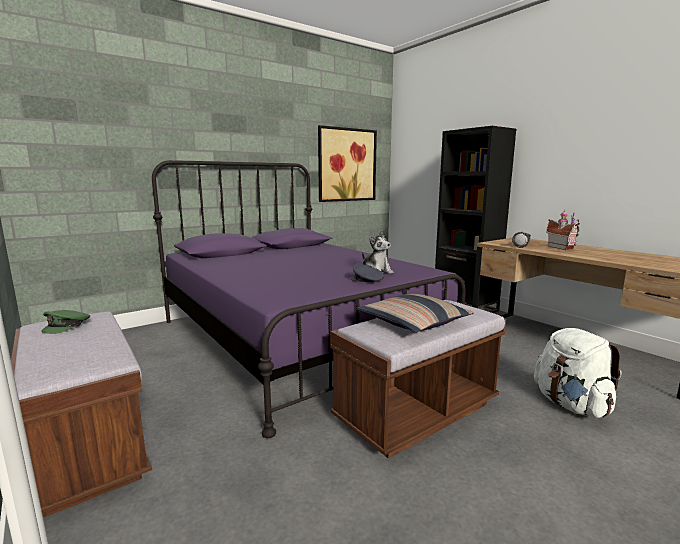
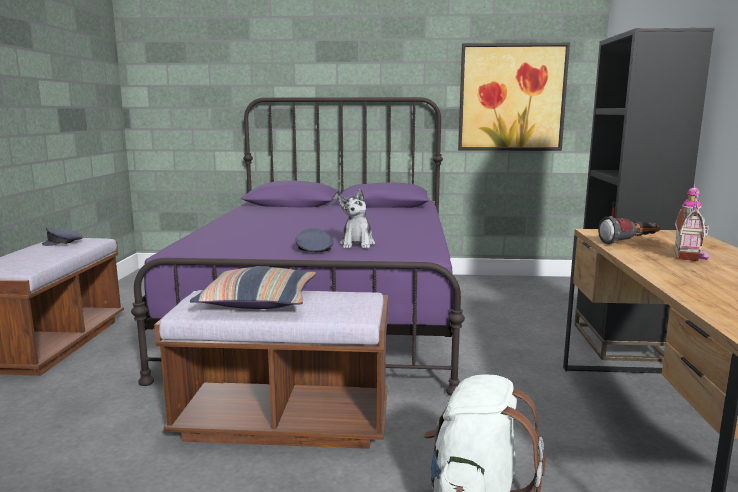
camera: 40 degrees right, 0 degrees up
(67, 325) = (64, 242): green cap -> grey cap

